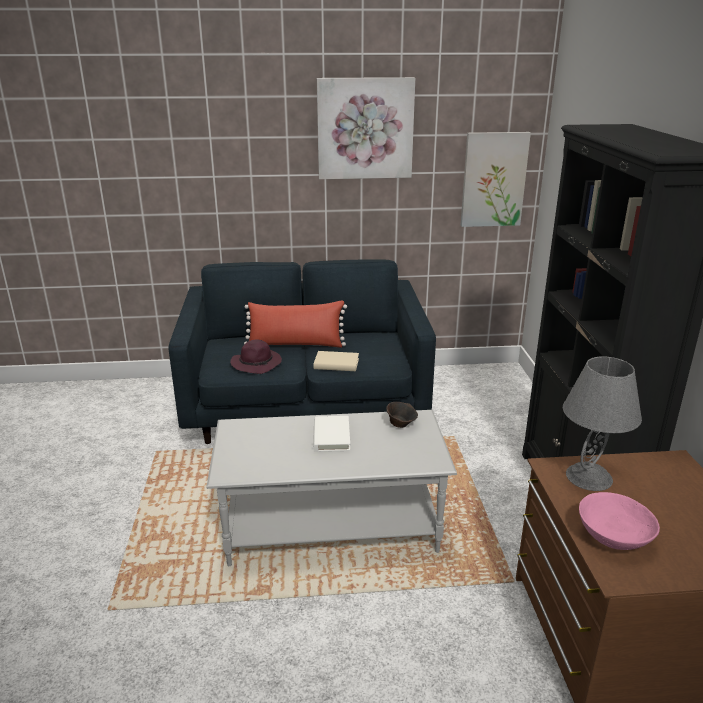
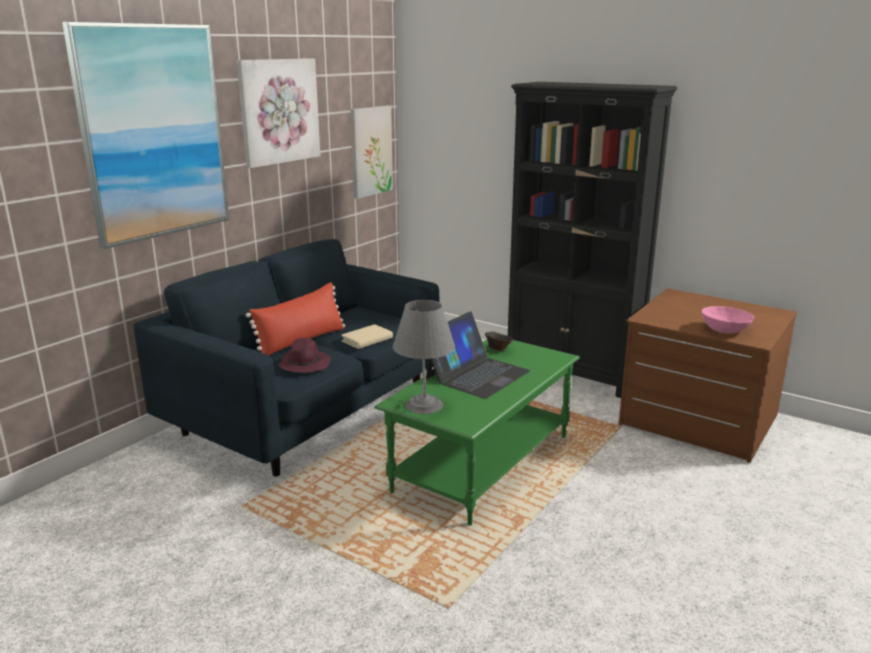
camera: 50 degrees left, 5 degrees down
(223, 138) = (153, 133): none -> picture
(331, 436) = (476, 374): white book -> laptop
(332, 525) = (482, 463): grey coffee table -> green coffee table
(589, 477) = (665, 314): grey table lamp -> grey table lamp (424, 405)

